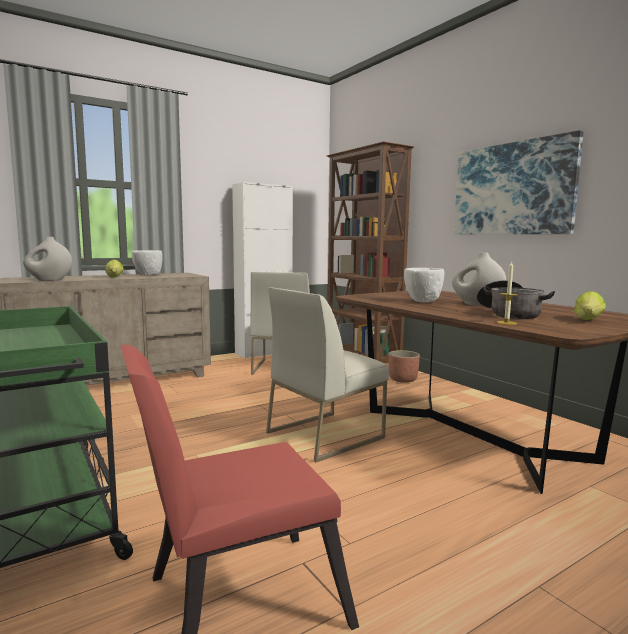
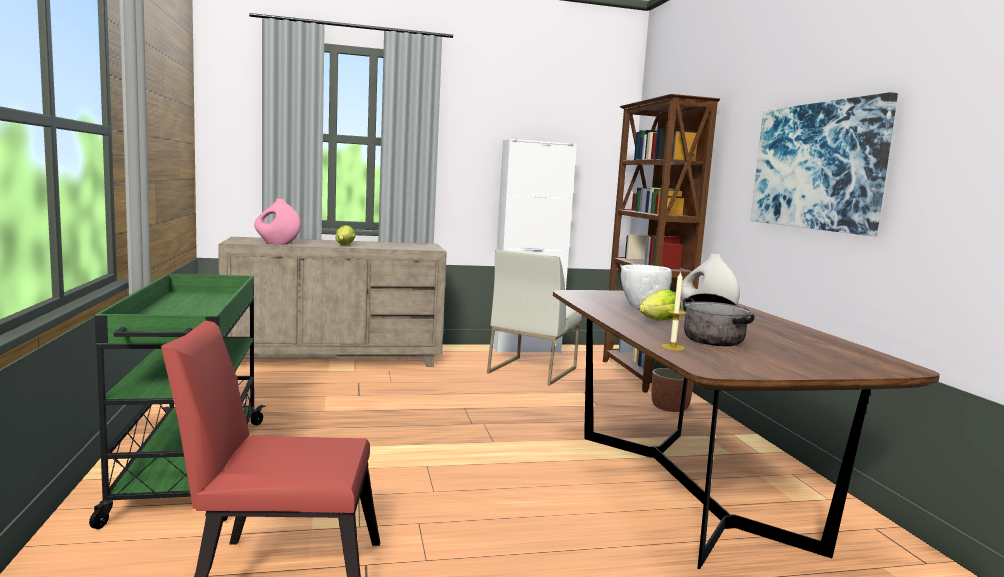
camera: 20 degrees right, 0 degrees up
(49, 280) = (277, 243): white vase -> pink vase
(148, 275) = (385, 244): white bowl -> none
(325, 435) = (506, 453): white chair -> none
(588, 321) = (795, 358): lettuce -> lettuce (657, 321)

